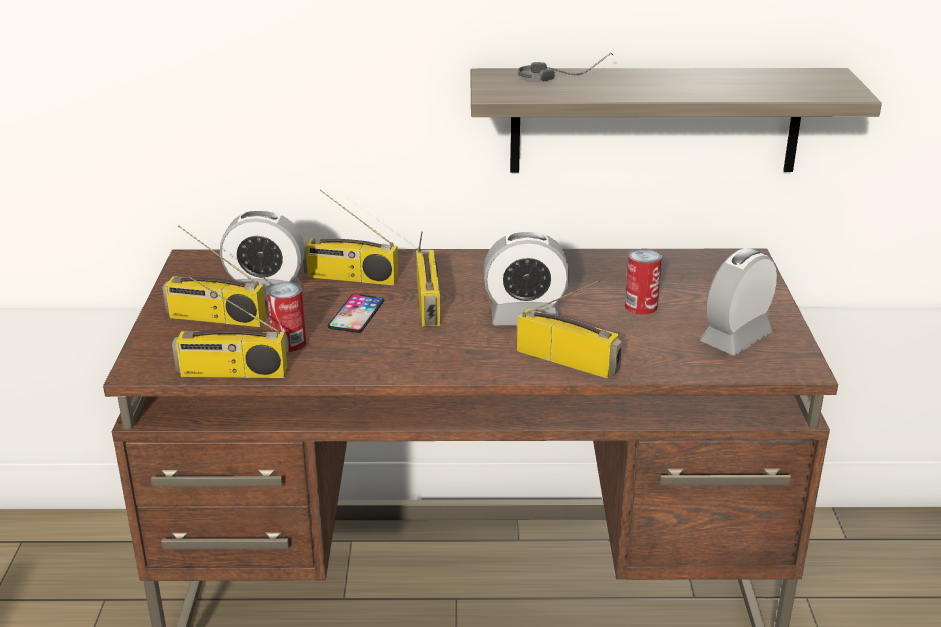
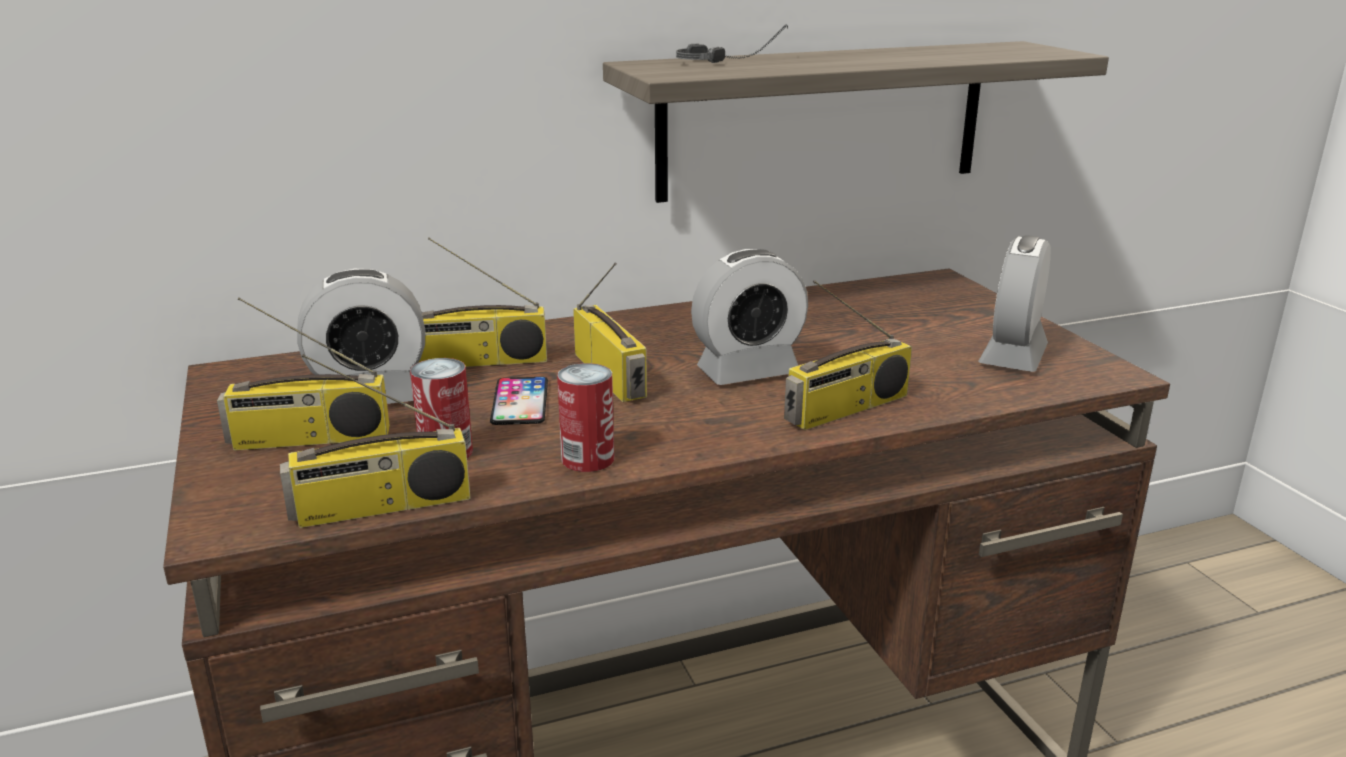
camera: 20 degrees left, 5 degrees down
(569, 360) = (846, 409): radio -> radio turned 135 degrees clockwise
(641, 306) = (874, 340): can -> can (588, 459)

